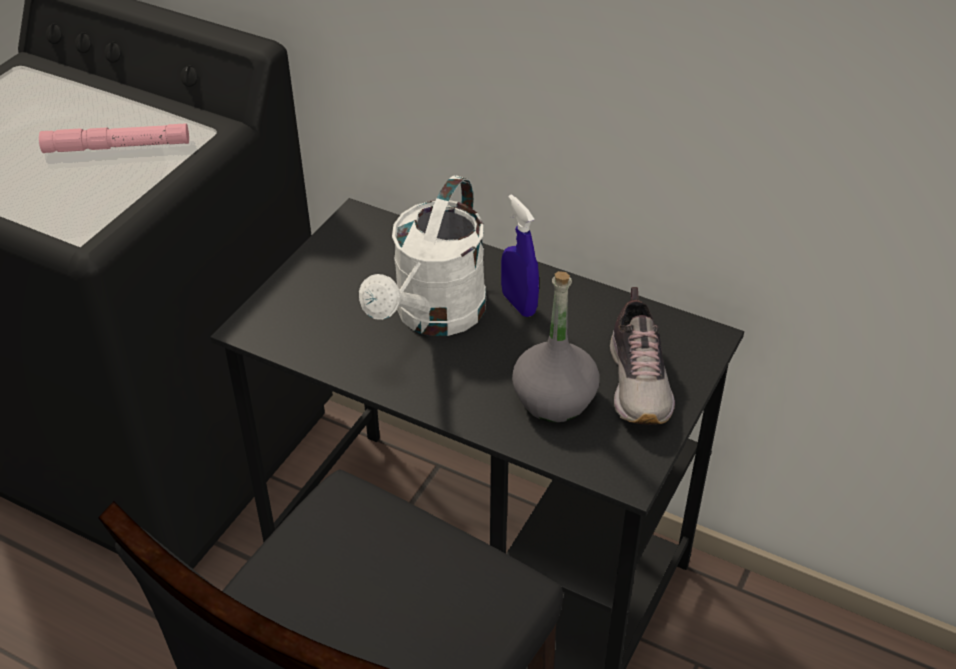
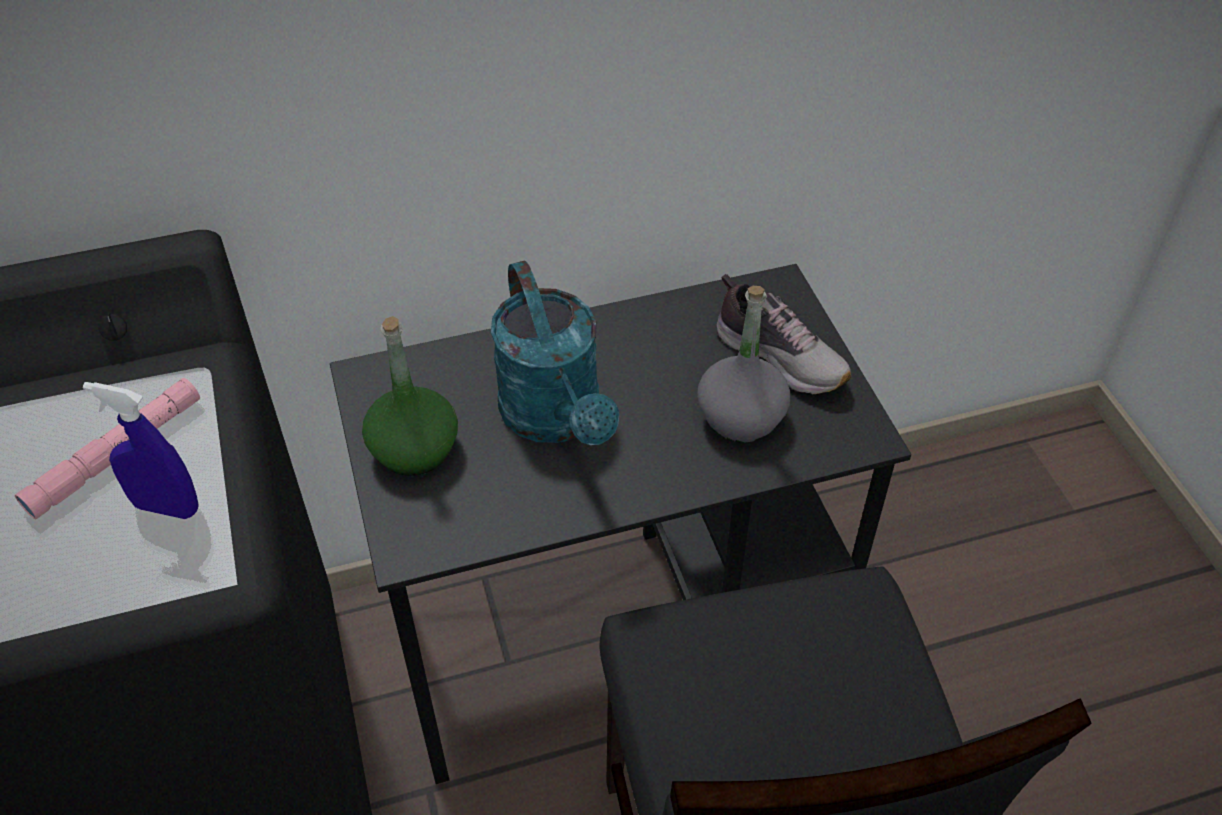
camera: 45 degrees left, 5 degrees up
(328, 277) = (414, 449): none -> green bottle
(433, 317) = (557, 419): white watering can -> turquoise watering can
(518, 304) = (610, 357): blue spray bottle -> blue spray bottle (166, 507)

